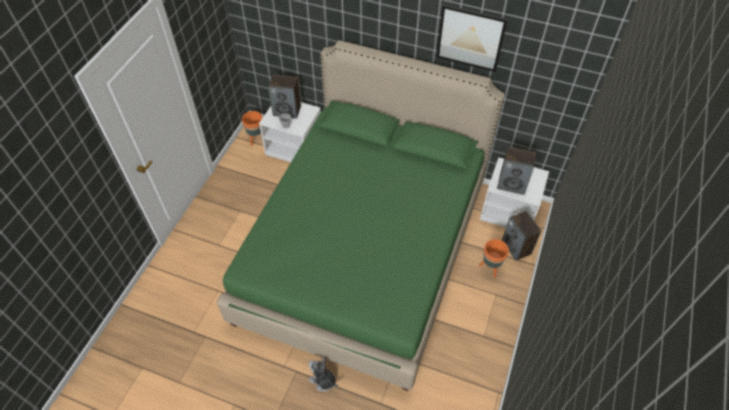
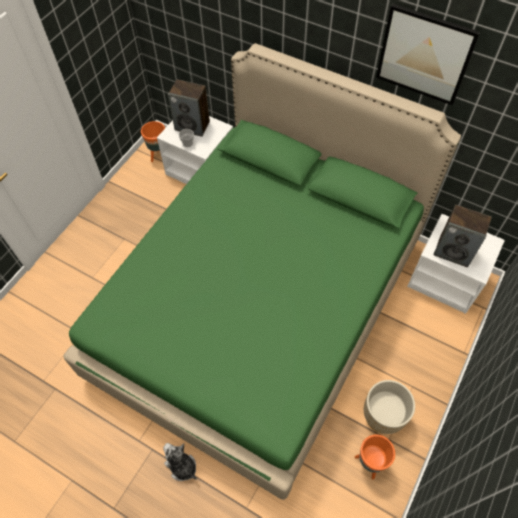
camera: 10 degrees right, 5 degrees up
(476, 319) = (383, 415): none -> beige planter
(490, 268) = (411, 350): orange planter -> orange planter (370, 463)
(516, 247) = (448, 328): speaker -> none

